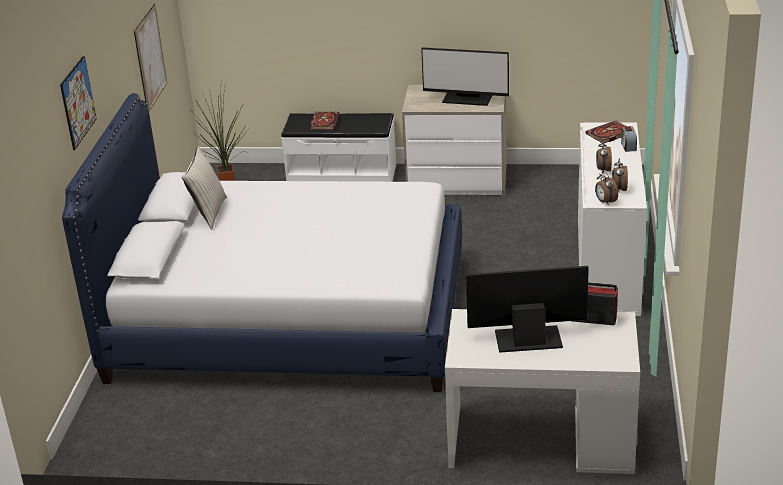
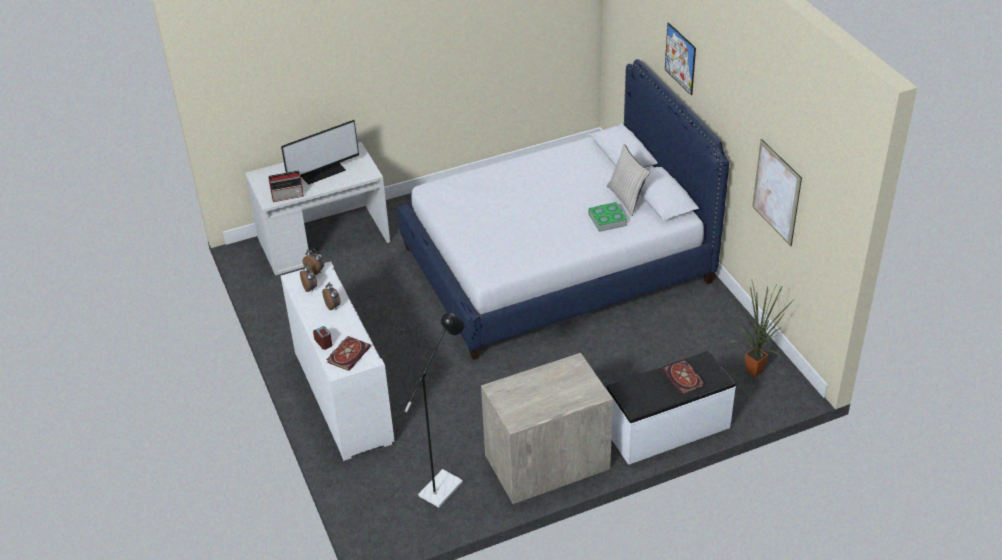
camera: 150 degrees right, 10 degrees up
(253, 200) = (607, 219): none -> book
(467, 99) = (531, 393): monitor -> none
(551, 188) = (445, 483): none -> black floor lamp

